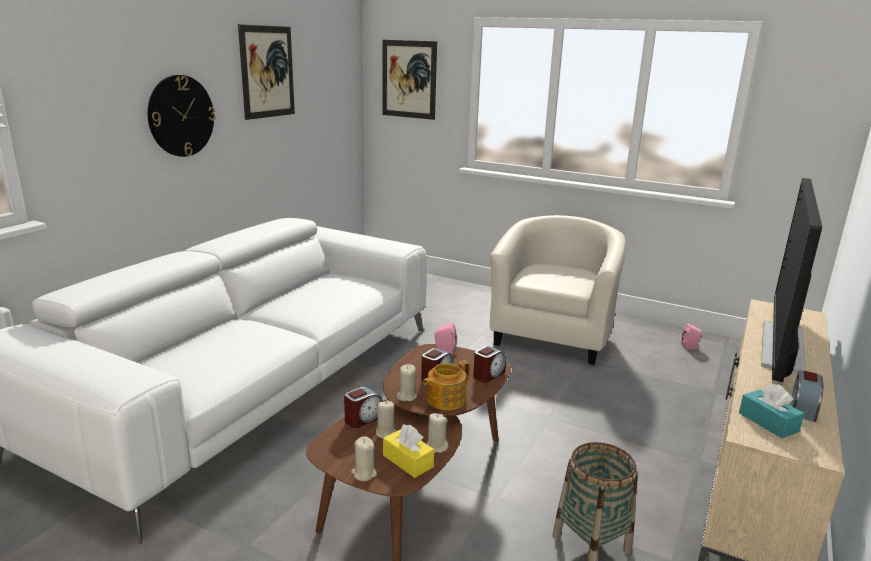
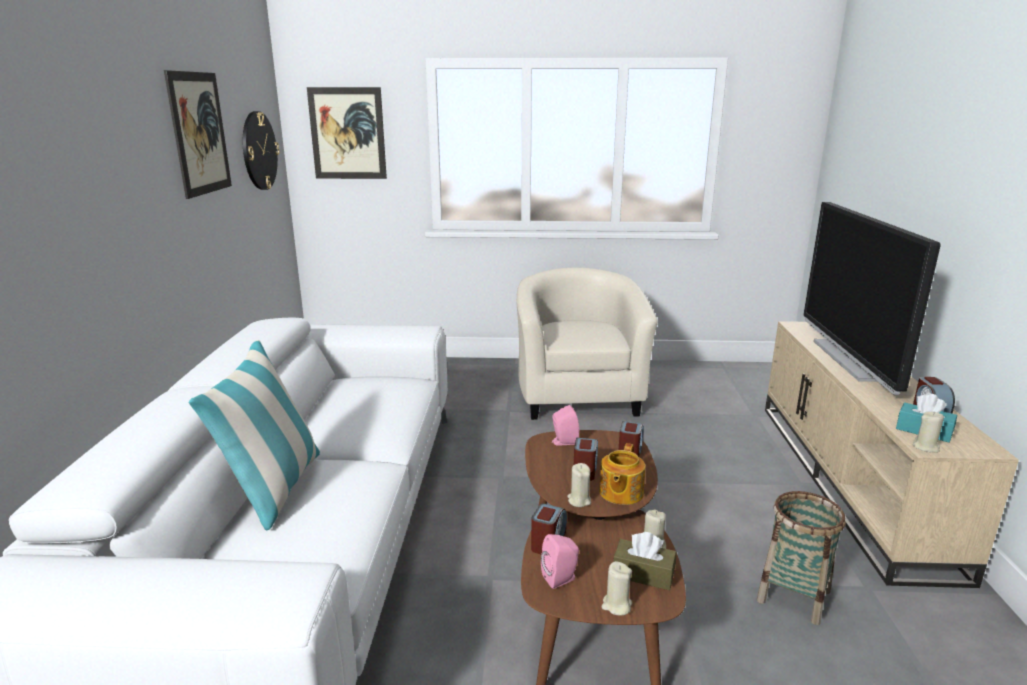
camera: 25 degrees left, 0 degrees up
(181, 116) = (120, 202): wall clock -> wall clock (259, 151)
(213, 333) = (274, 489): none -> pillow
(386, 433) = (589, 550): beige candle -> beige candle (926, 447)
(407, 461) = (643, 574): yellow tissue box -> brown tissue box
(690, 347) = (700, 378): pink speaker -> pink speaker (561, 578)

